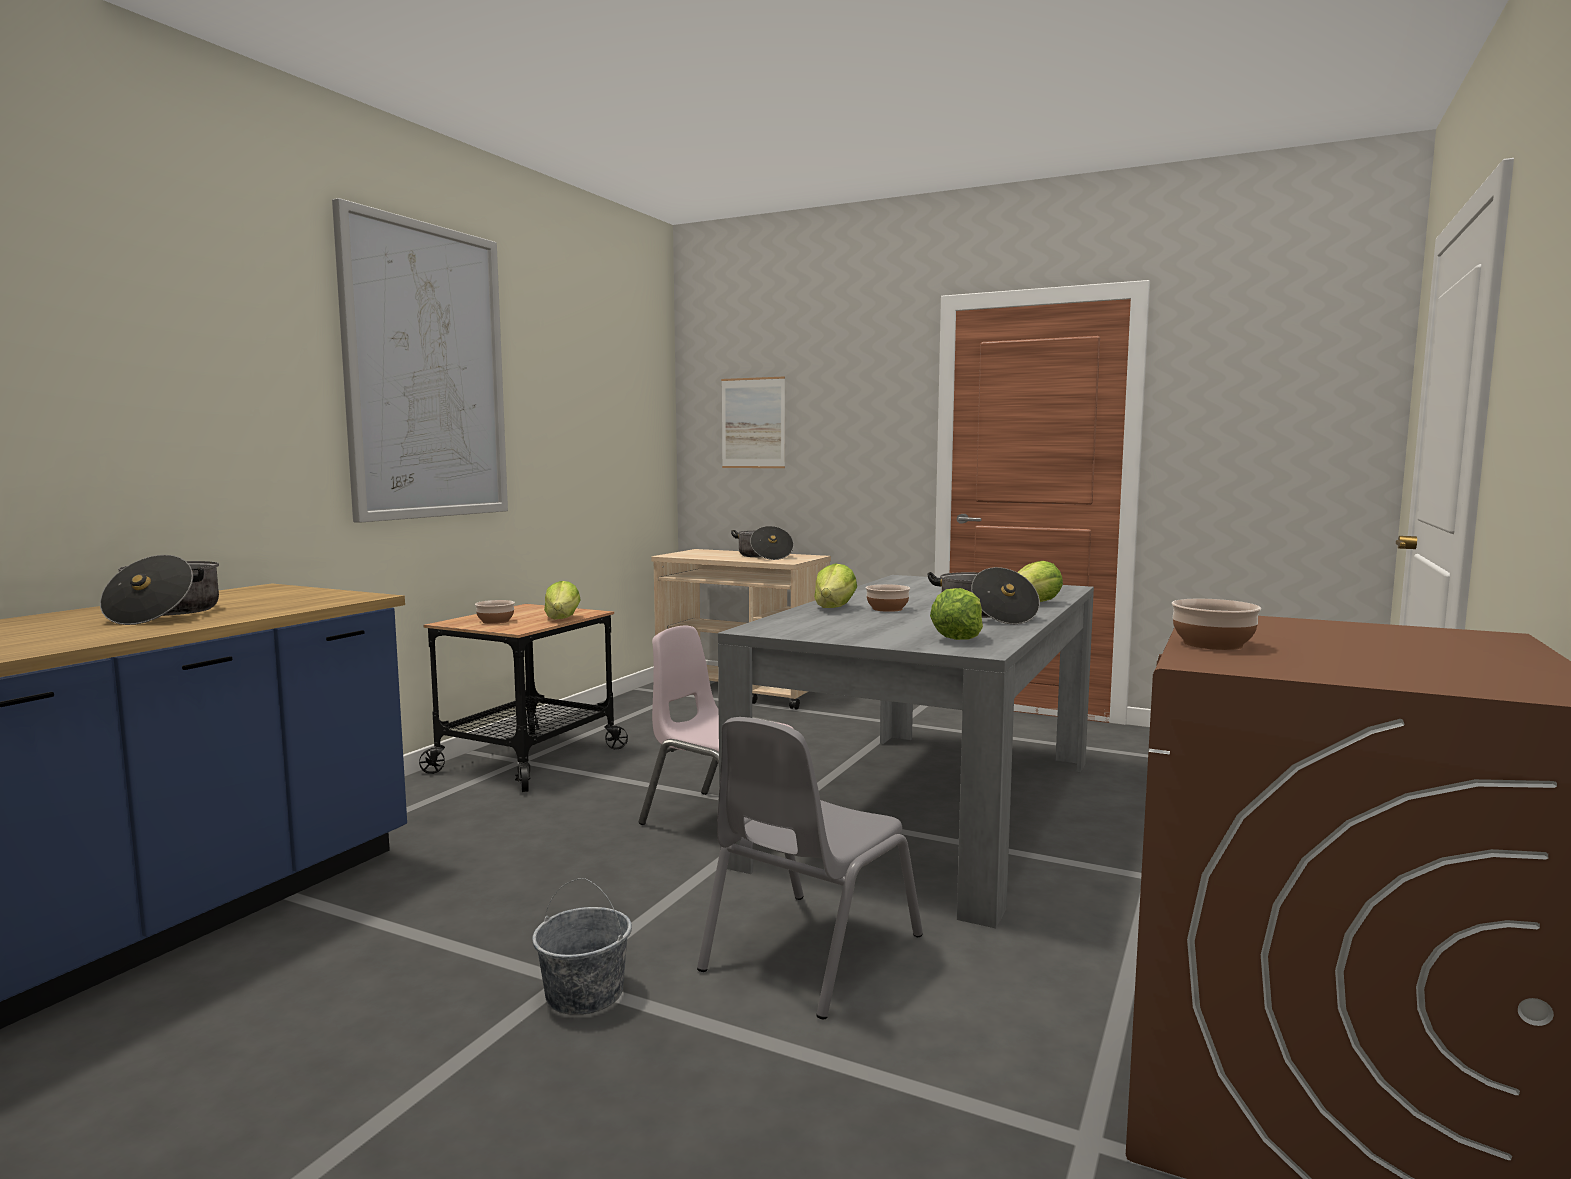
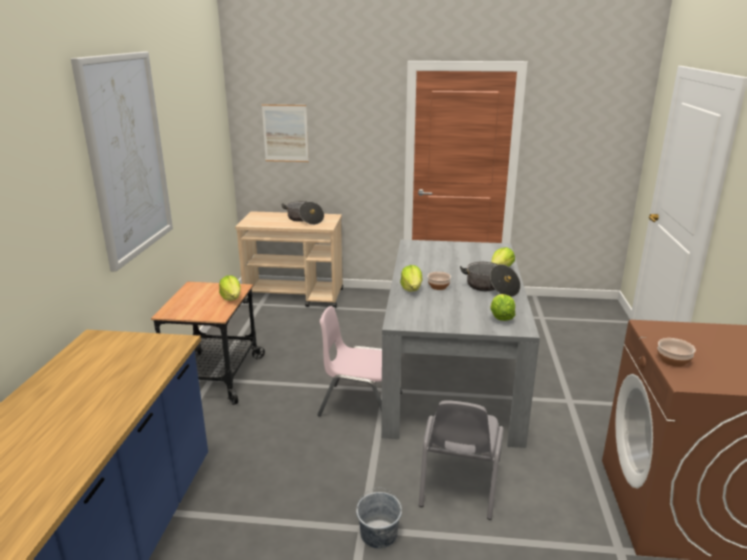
camera: 20 degrees left, 15 degrees up
(165, 613) = (87, 390): cooking pot -> none
(496, 621) = (193, 307): bowl -> none

